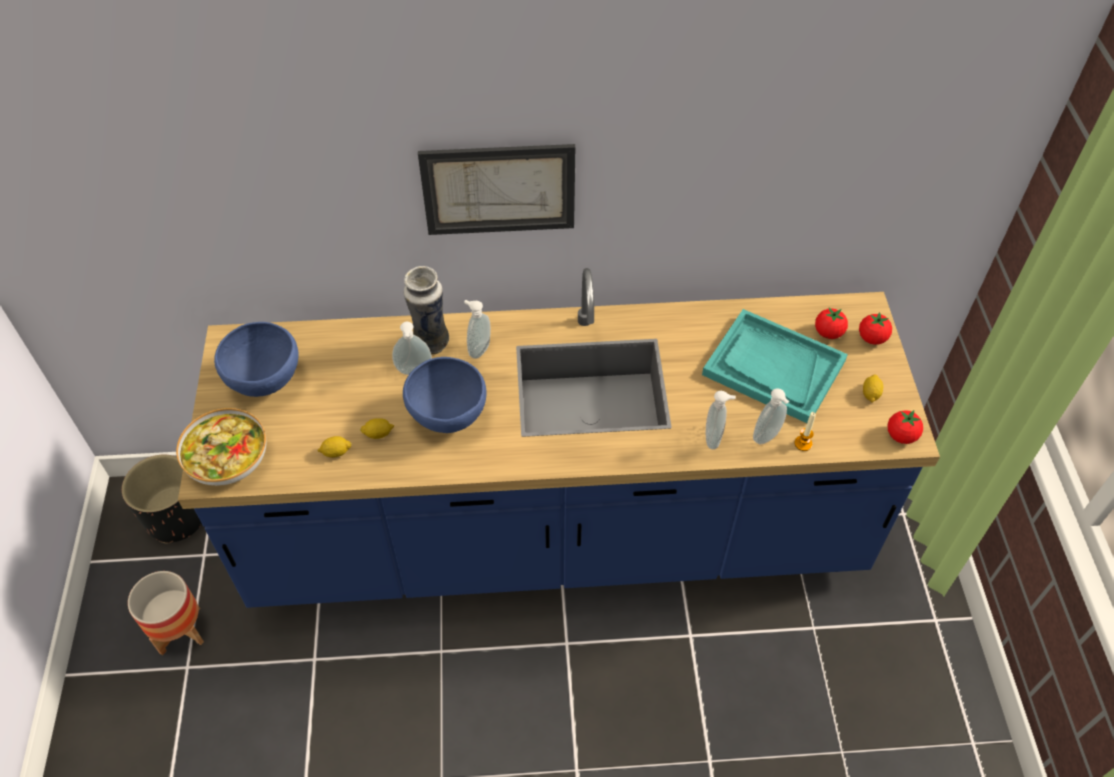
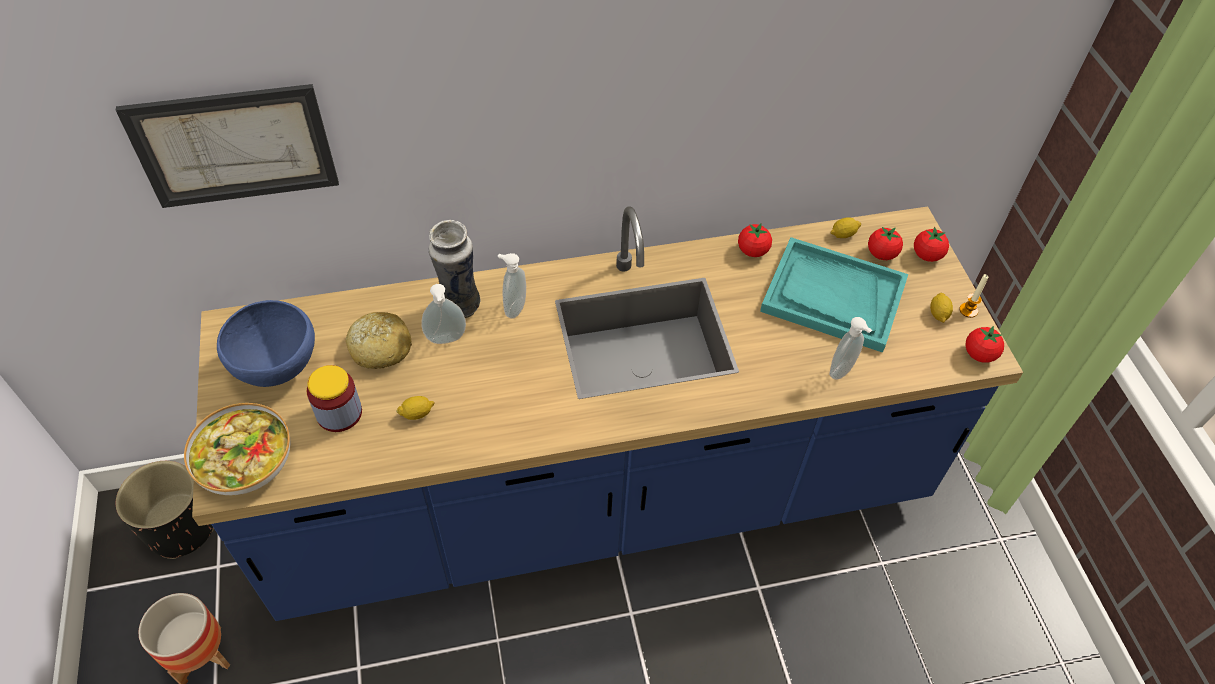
camera: 10 degrees left, 0 degrees up
(312, 426) = (339, 413): none -> jar
(336, 452) = (371, 440): lemon -> lemon (843, 234)
(355, 373) = (380, 348): none -> bread
(447, 417) = (492, 386): blue bowl -> none
(499, 189) = (527, 125): picture -> picture (234, 146)
(706, 318) = (752, 251): none -> tomato
(714, 438) = (787, 378): soap dispenser -> none
(803, 443) = (881, 374): candle -> candle (968, 310)

